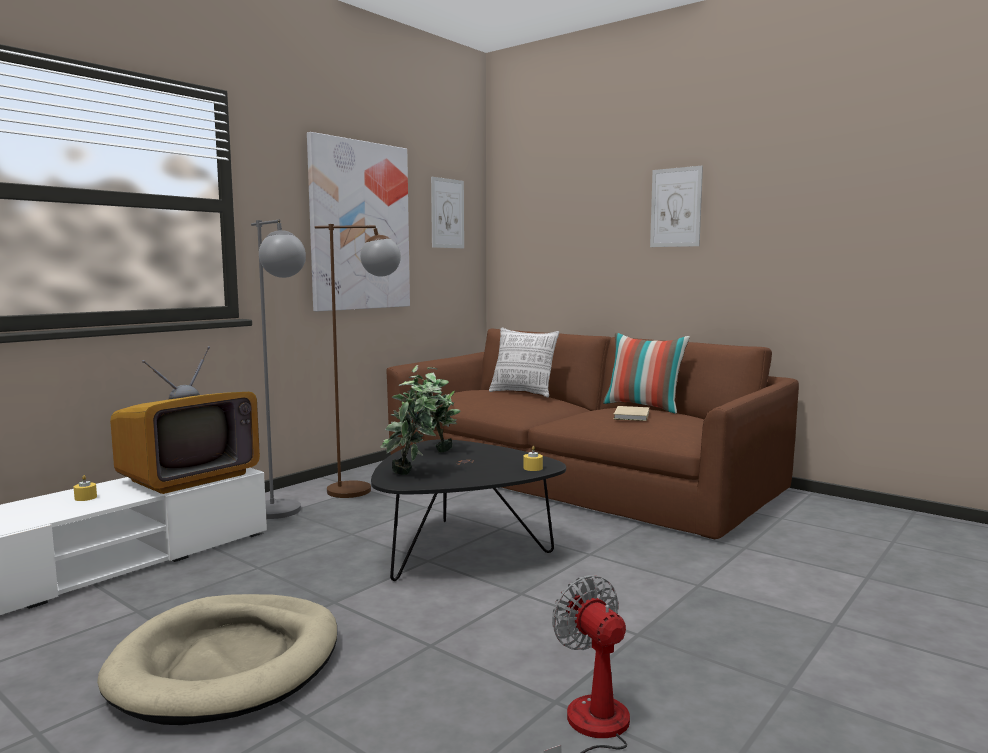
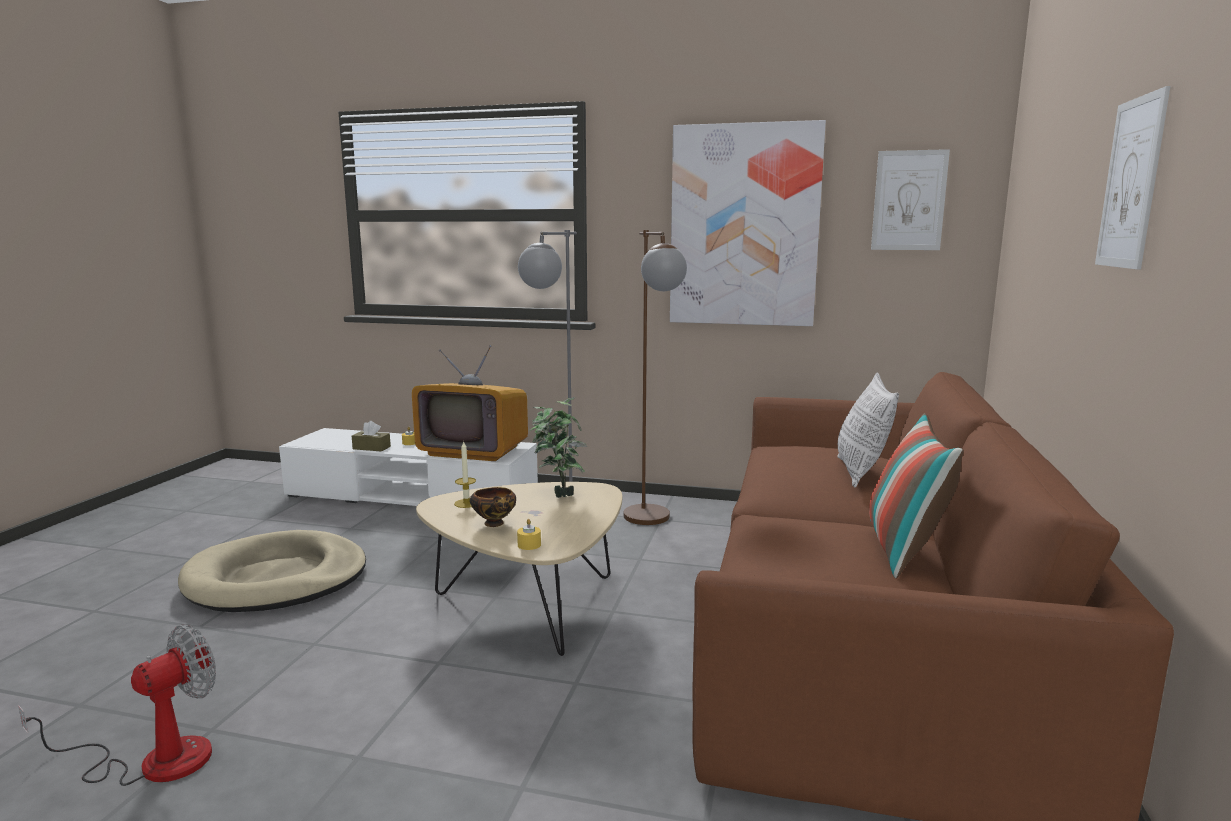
camera: 65 degrees right, 5 degrees up
(58, 514) = (371, 448): none -> brown tissue box
(412, 474) = (466, 503): potted plant -> candle
(461, 551) = (530, 606): black coffee table -> beige coffee table
(477, 472) = (495, 524): none -> bowl
(630, 416) = (810, 548): beige book -> none

